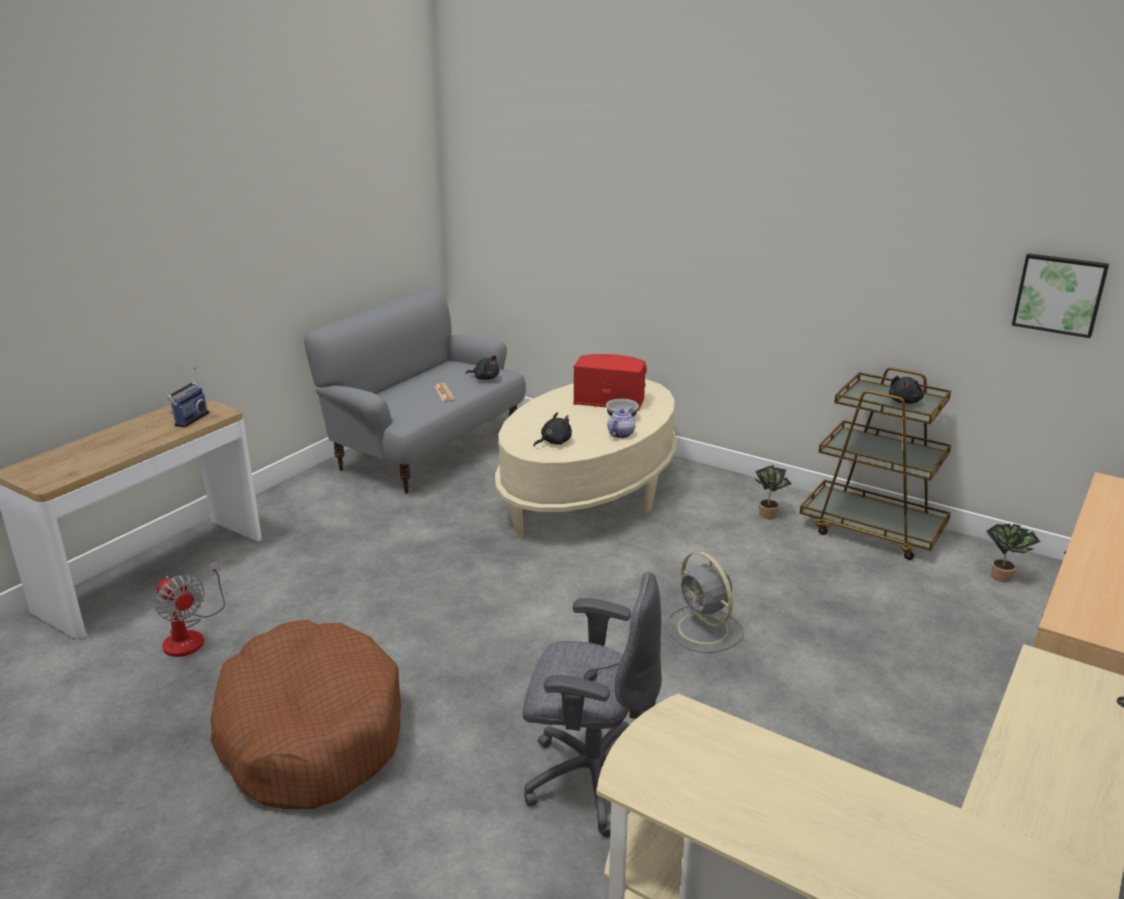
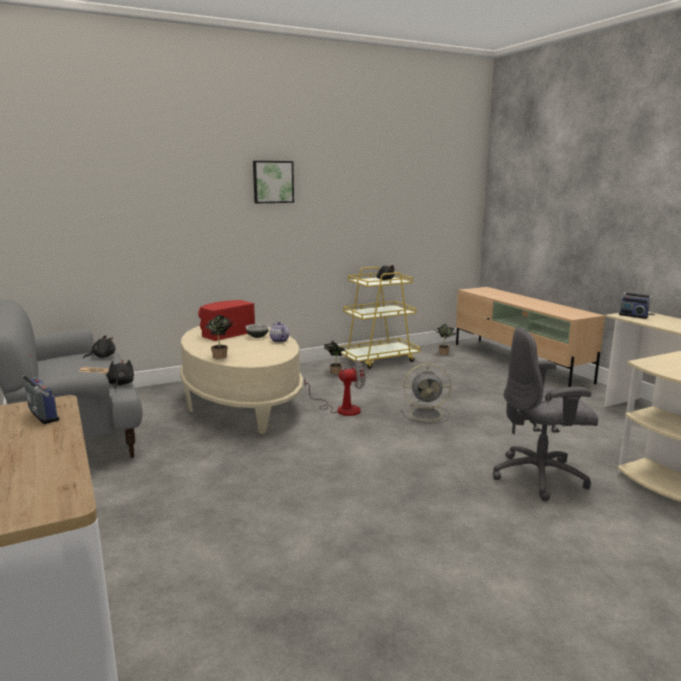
camera: 60 degrees left, 10 degrees down
(190, 635) = (215, 615): fan -> fan (341, 409)
(310, 732) = (430, 569): brown dog bed -> none
(521, 426) = (221, 357): none -> potted plant
(554, 442) = (261, 354): black plush toy -> black plush toy (120, 384)
(591, 779) = (540, 477): grey office chair -> grey office chair turned 135 degrees counterclockwise
(872, 530) = (378, 359): brown cart -> yellow cart
(1059, 294) = (424, 211): picture -> picture (273, 182)
(1066, 680) = (633, 316): none -> radio

